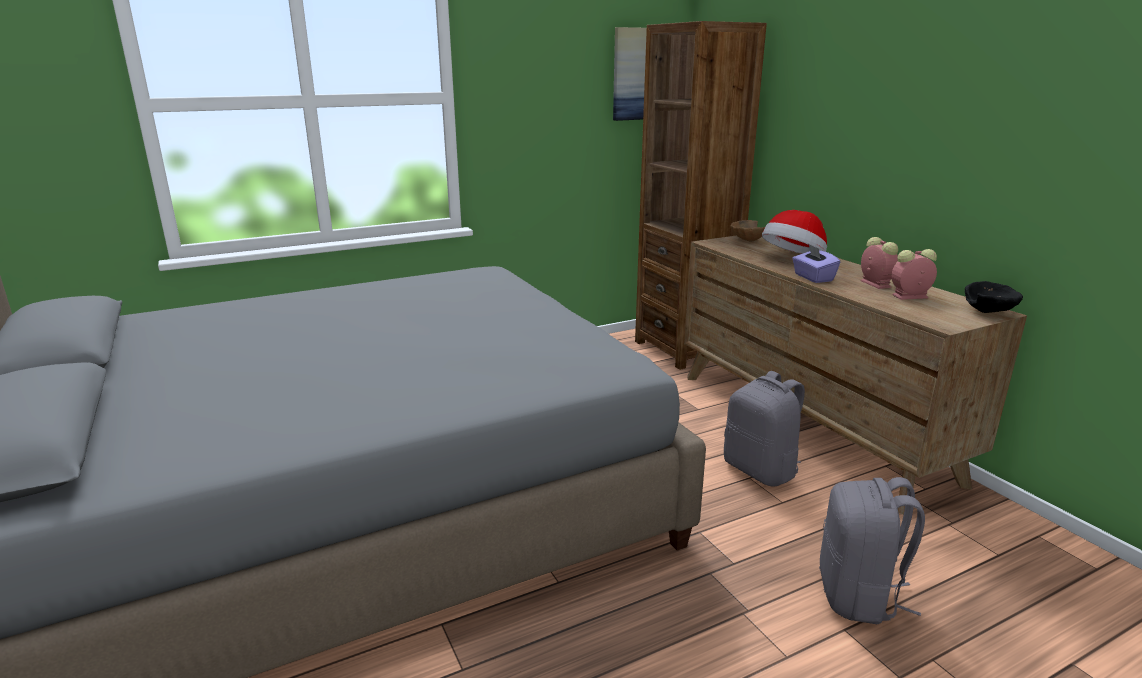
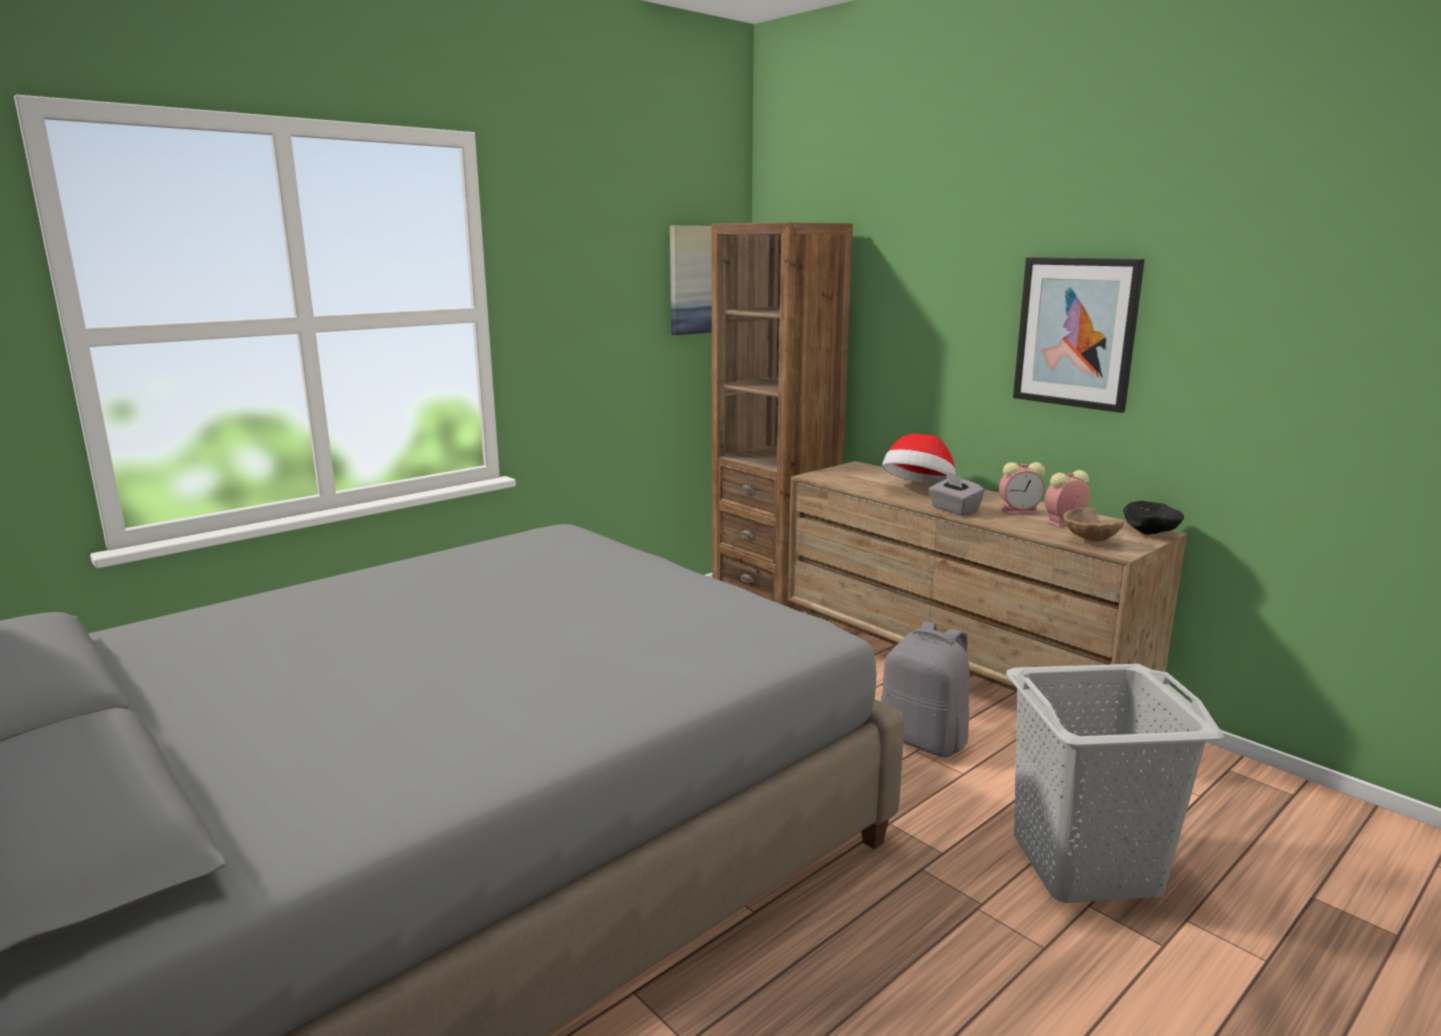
camera: 15 degrees left, 5 degrees down
(746, 241) = (853, 472): brown bowl -> brown bowl (1089, 541)
(813, 278) = (954, 510): purple tissue box -> grey tissue box
(858, 596) = (1087, 866): grey backpack -> grey laundry basket
(874, 283) = (1020, 511): alarm clock -> alarm clock turned 120 degrees clockwise
(946, 121) = (1076, 332): none -> picture

